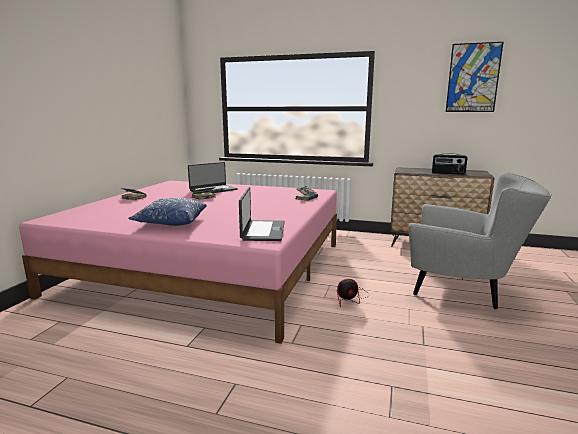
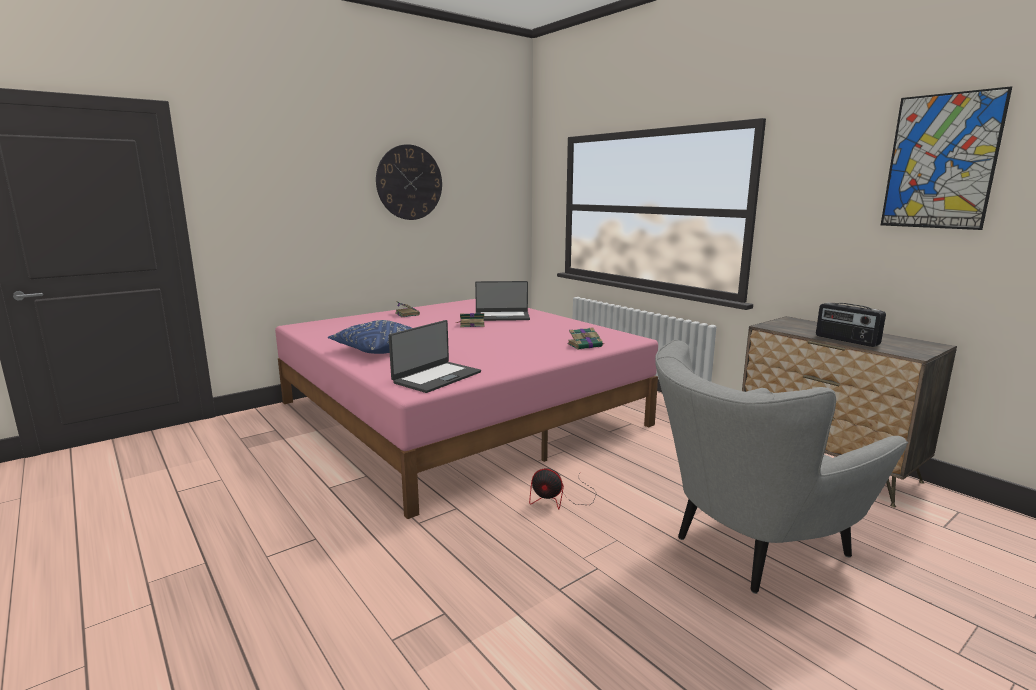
camera: 35 degrees right, 0 degrees up
(112, 85) = (409, 182): none -> wall clock
(464, 291) = (750, 548): grey armchair -> grey armchair turned 90 degrees clockwise

